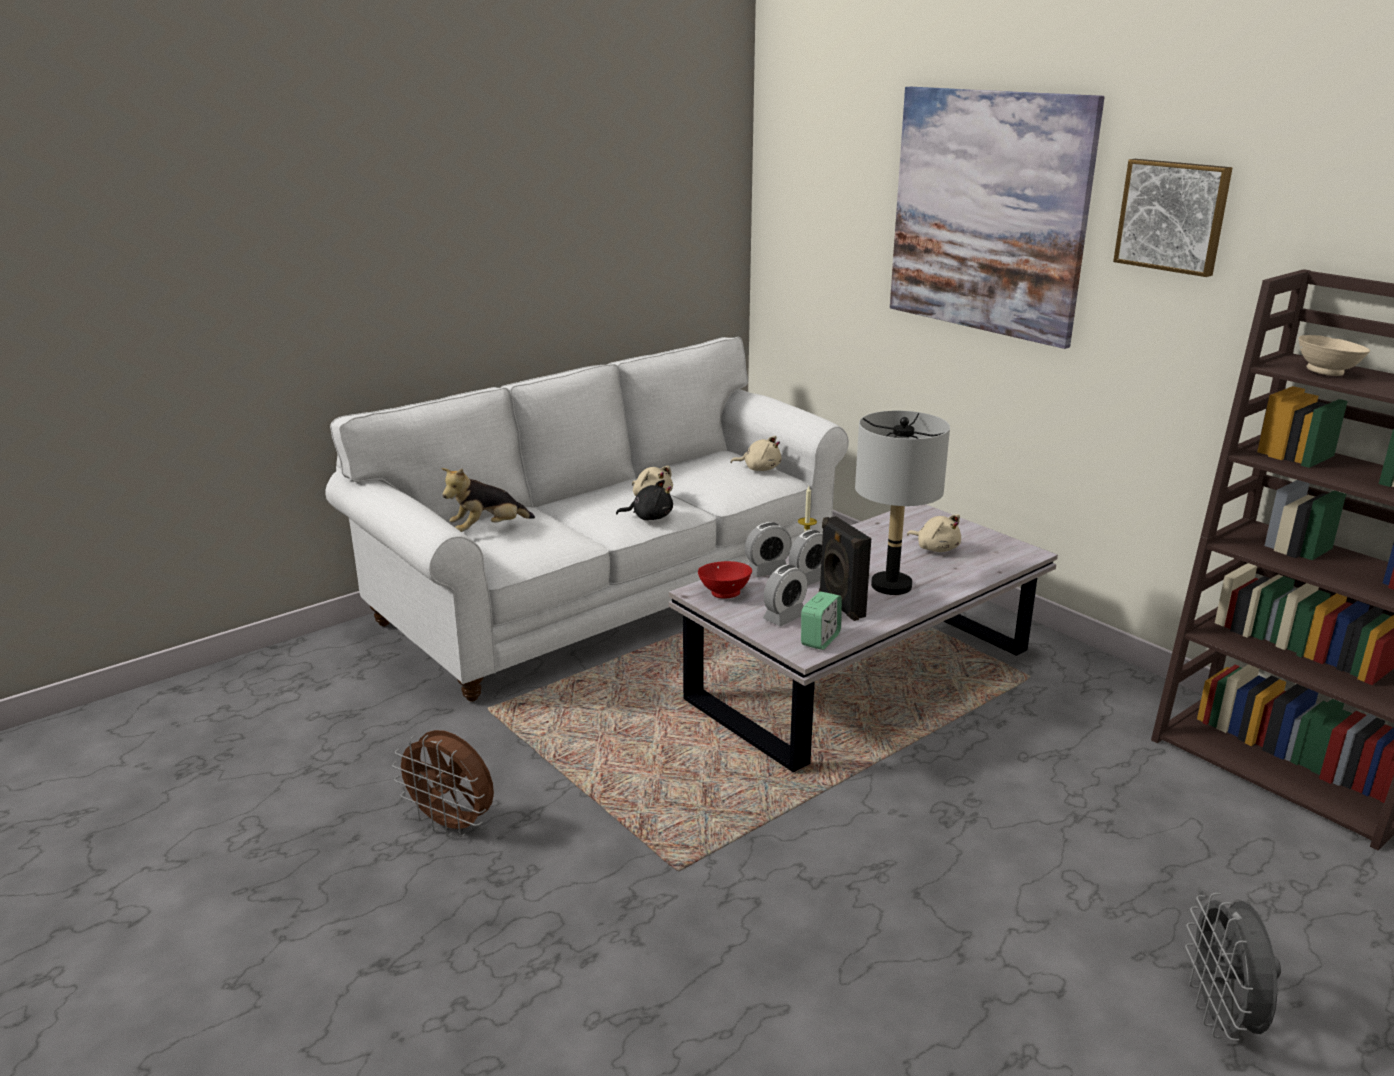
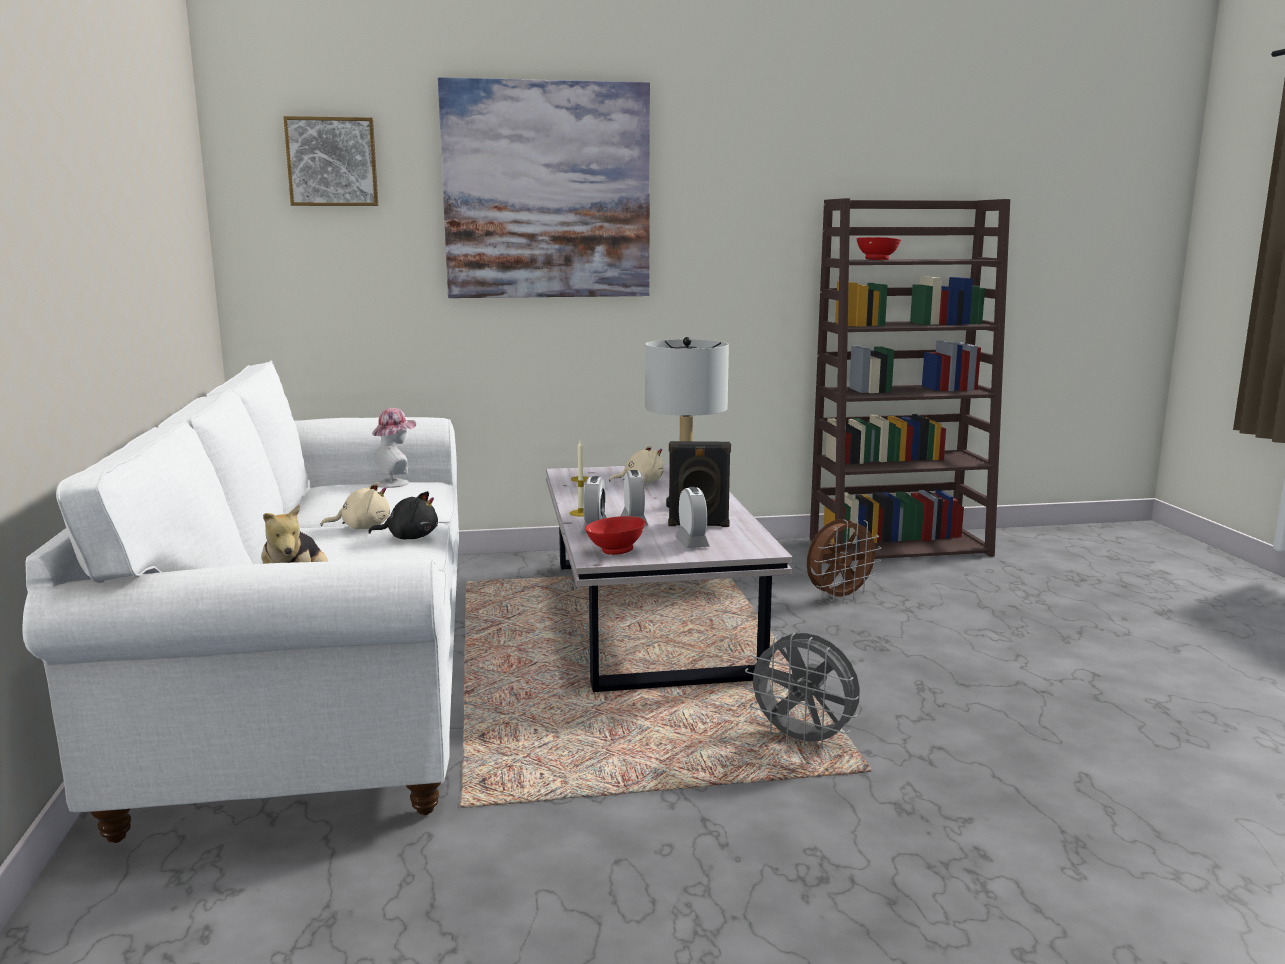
camera: 60 degrees left, 10 degrees down
(452, 825) = (685, 887): brown fan -> brown fan (839, 598)
(649, 517) = (409, 537): black plush toy -> black plush toy turned 60 degrees clockwise
(759, 469) = (396, 482): beige plush toy -> hat
(820, 640) = (748, 542): alarm clock -> none
(1173, 216) = (721, 174): picture -> picture (332, 162)
(1221, 1018) = (1132, 640): grey fan -> grey fan (803, 740)
(1327, 373) = (878, 260): beige bowl -> red bowl

